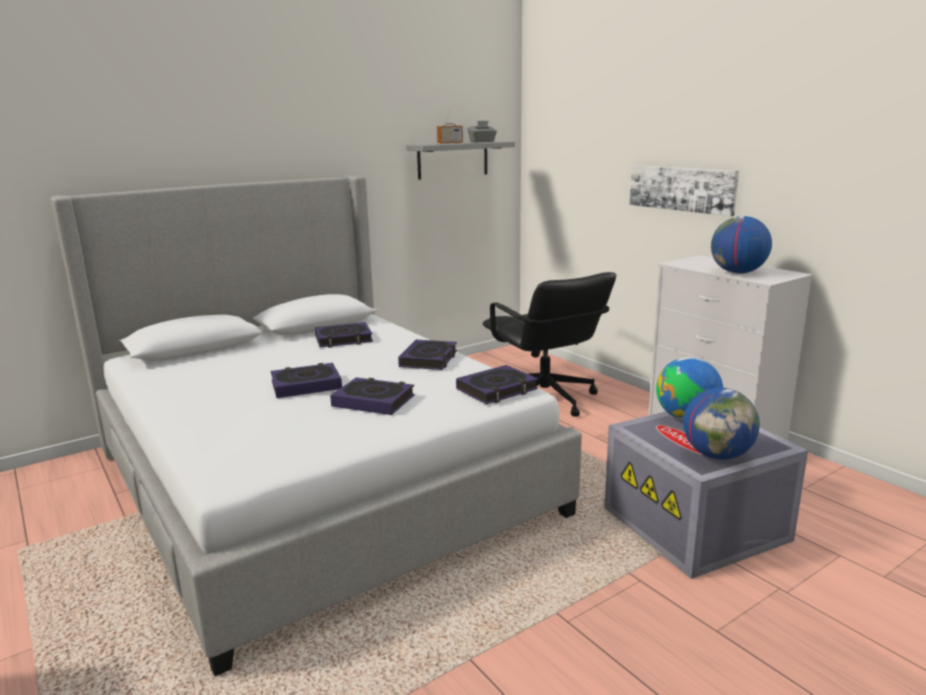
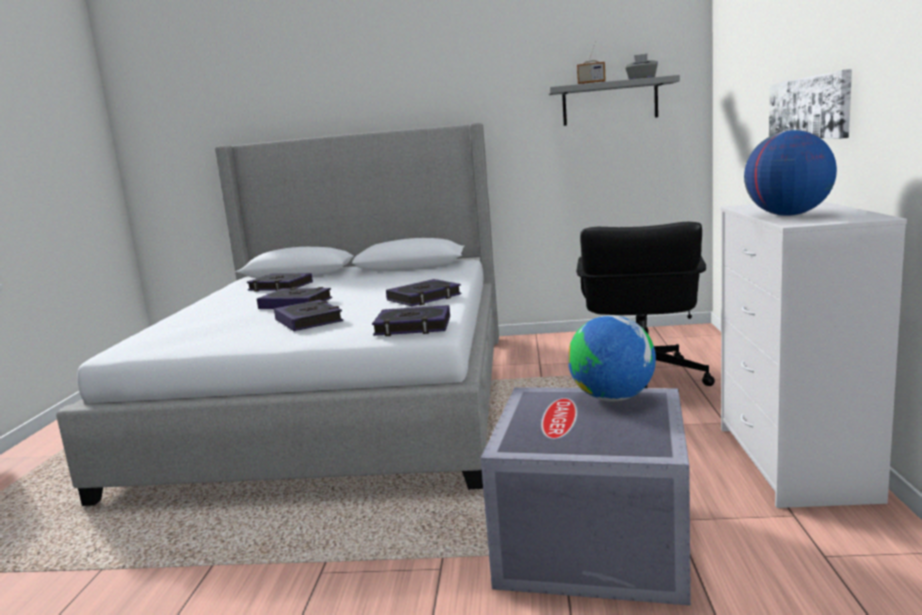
camera: 40 degrees right, 5 degrees down
(343, 339) = (403, 277): book -> book (280, 287)
(717, 455) = (558, 439): globe -> none

